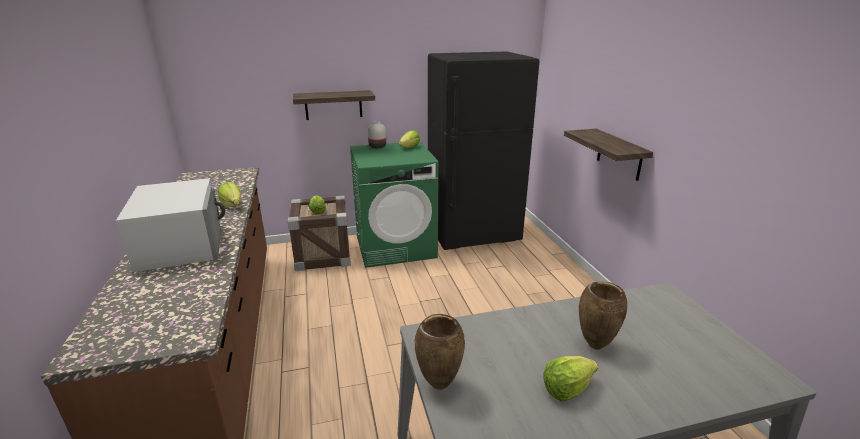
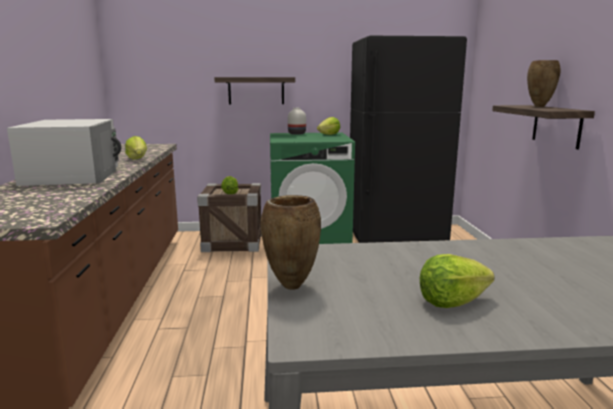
camera: 10 degrees right, 10 degrees down
(594, 345) = (499, 273): brown vase -> brown vase (538, 106)

